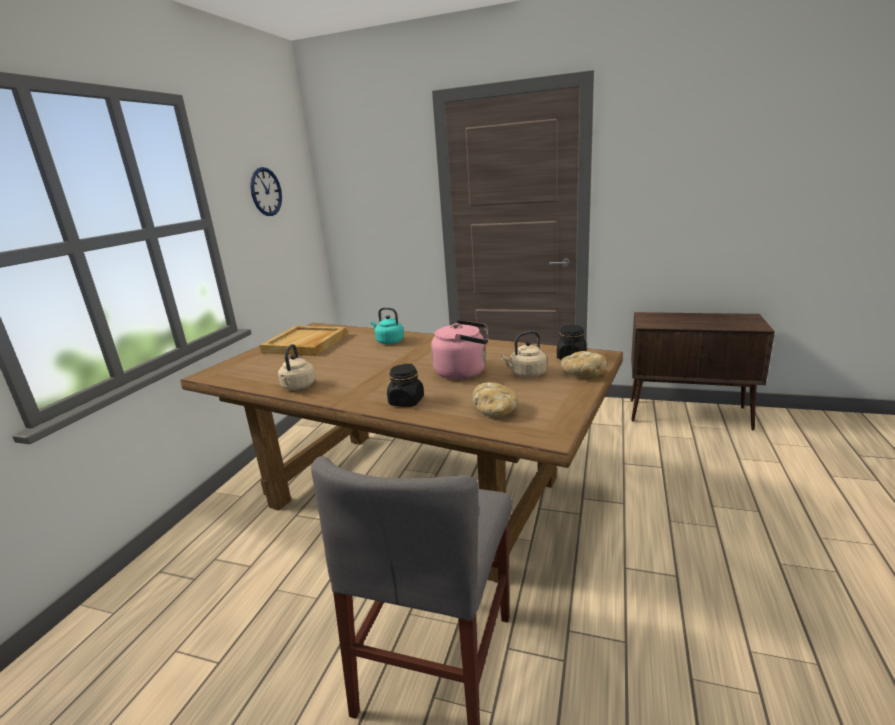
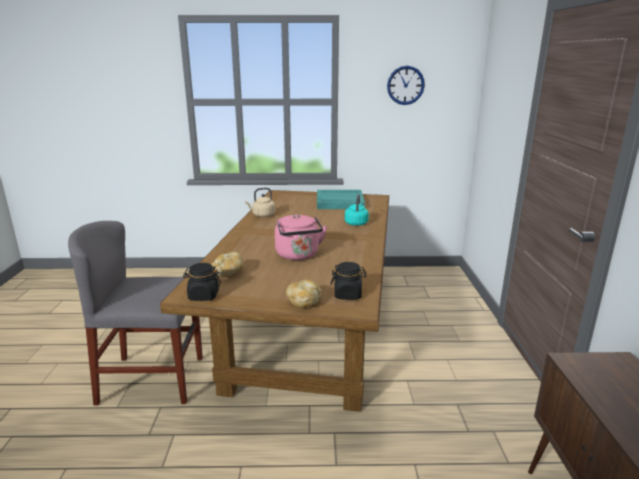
camera: 70 degrees right, 0 degrees up
(305, 344) = (339, 202): beige tray -> turquoise tray
(406, 401) = (241, 245): black jar -> black jar (203, 296)
(526, 374) = (299, 278): beige kettle -> none

